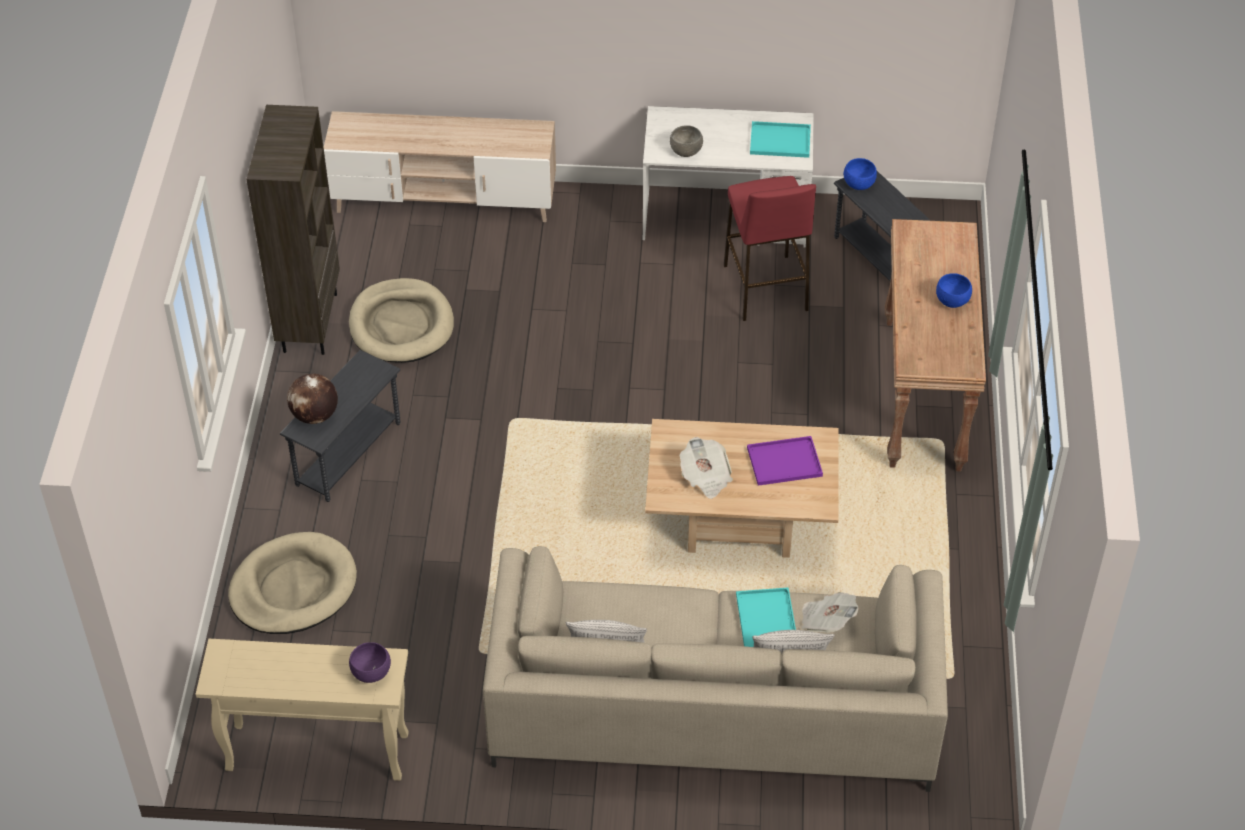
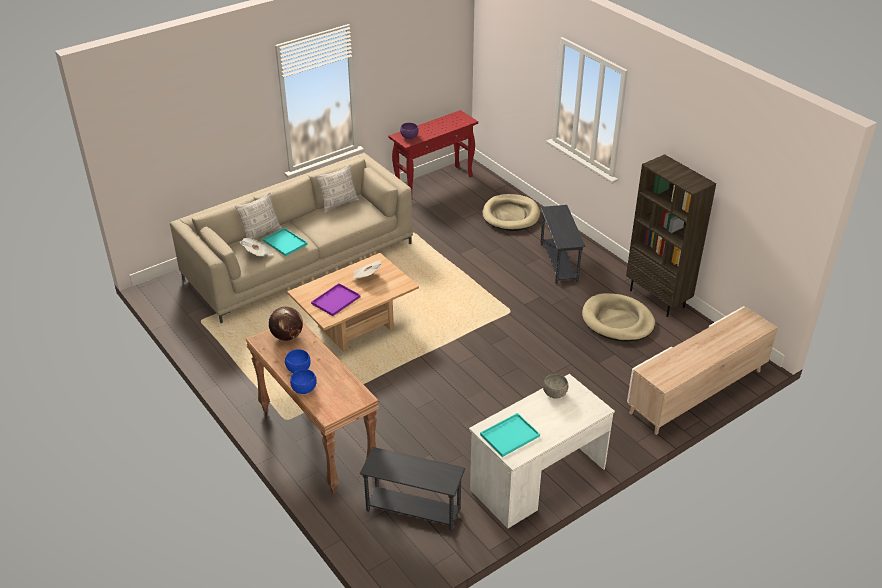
camera: 140 degrees right, 10 degrees down
(315, 416) = (563, 215): globe -> globe (287, 336)
(316, 752) = (434, 183): beige console table -> red console table
(765, 288) = (465, 449): red stool -> none
(858, 185) = (447, 474): blue bowl -> blue bowl (304, 389)

